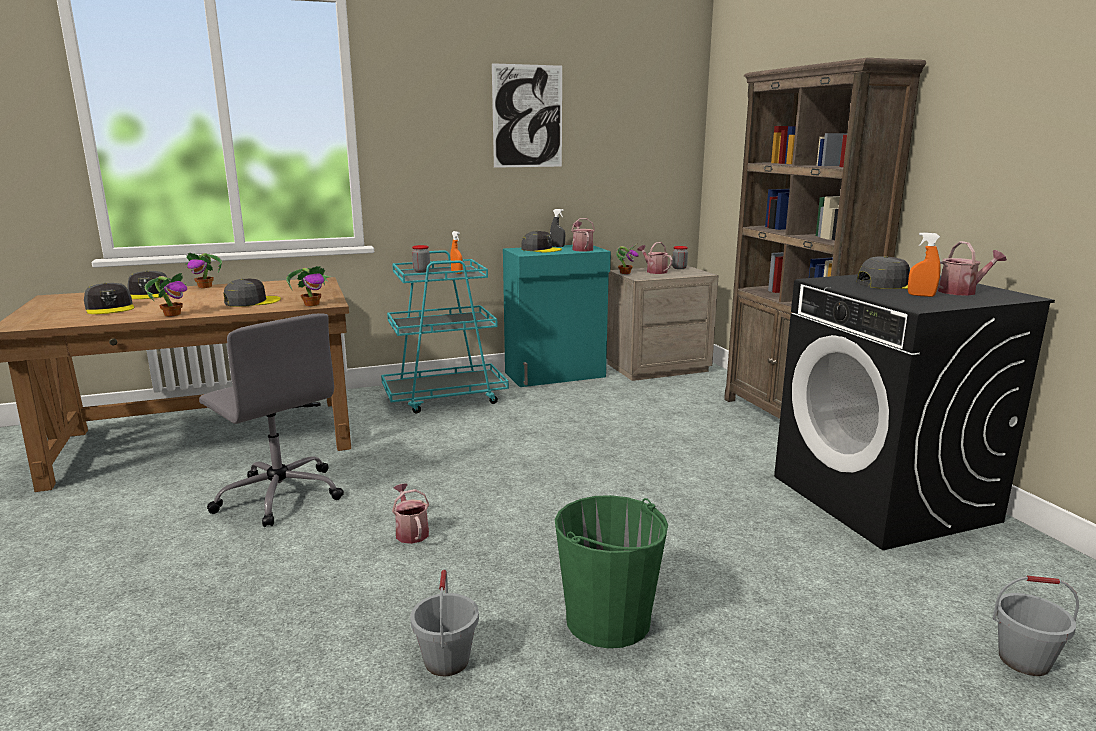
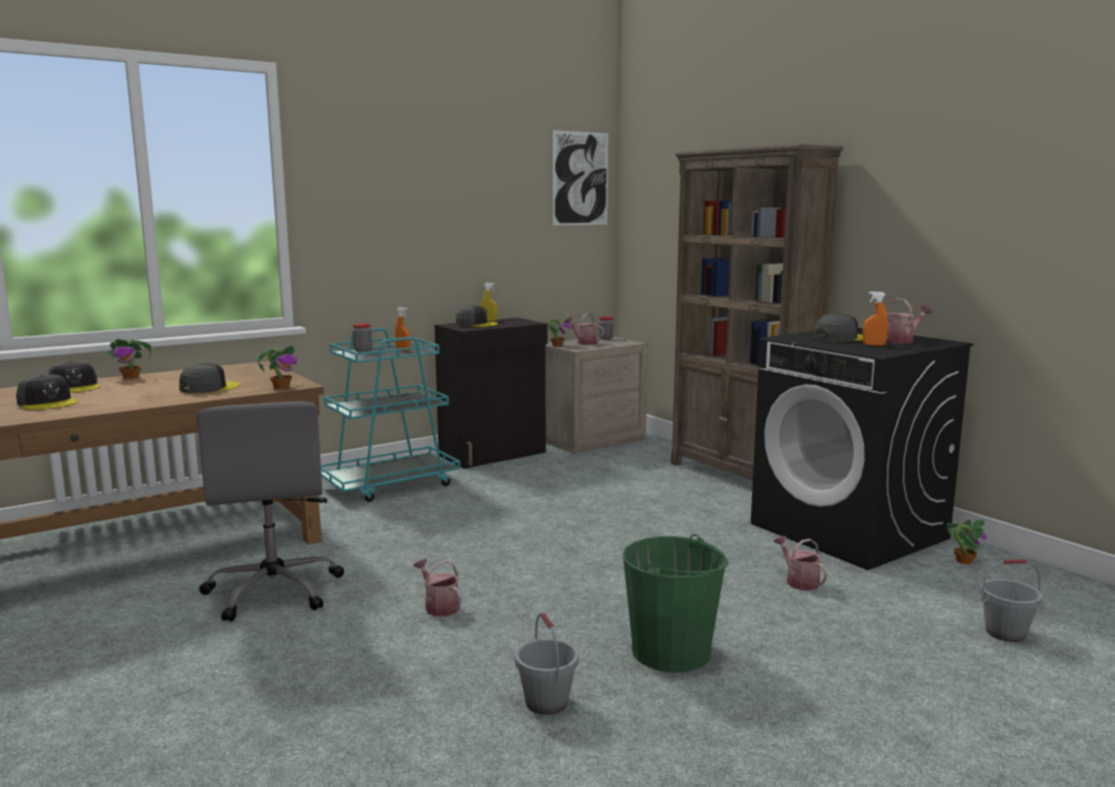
camera: 15 degrees left, 5 degrees down
(172, 314) = (134, 404): potted plant -> potted plant (963, 561)
(279, 495) = (274, 591): grey office chair -> grey office chair turned 45 degrees clockwise
(527, 116) = (456, 190): picture -> picture (580, 178)
(556, 375) = (494, 454): turquoise cabinet -> black cabinet
(557, 246) = (489, 321): grey spray bottle -> yellow spray bottle
(581, 249) = (517, 322): watering can -> watering can (799, 581)

